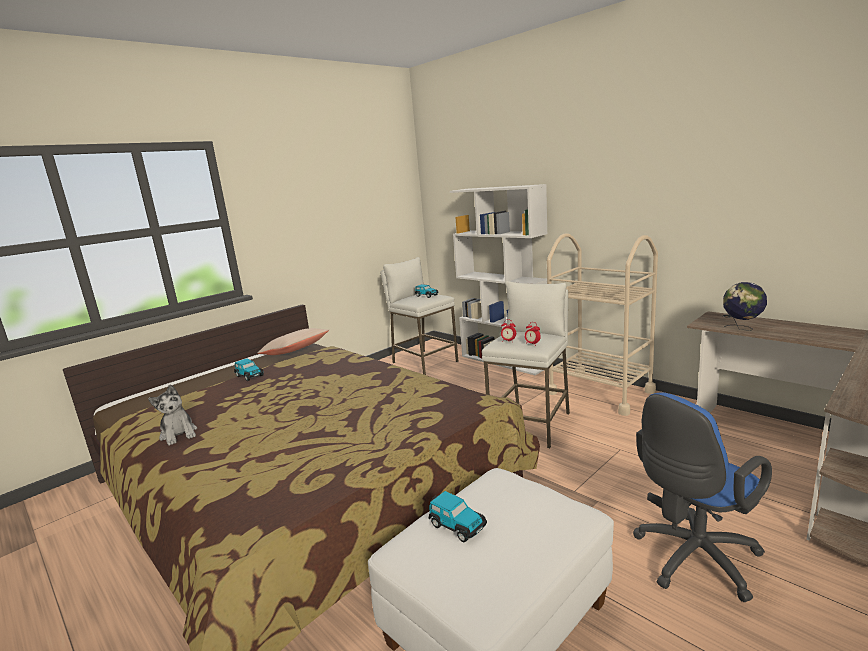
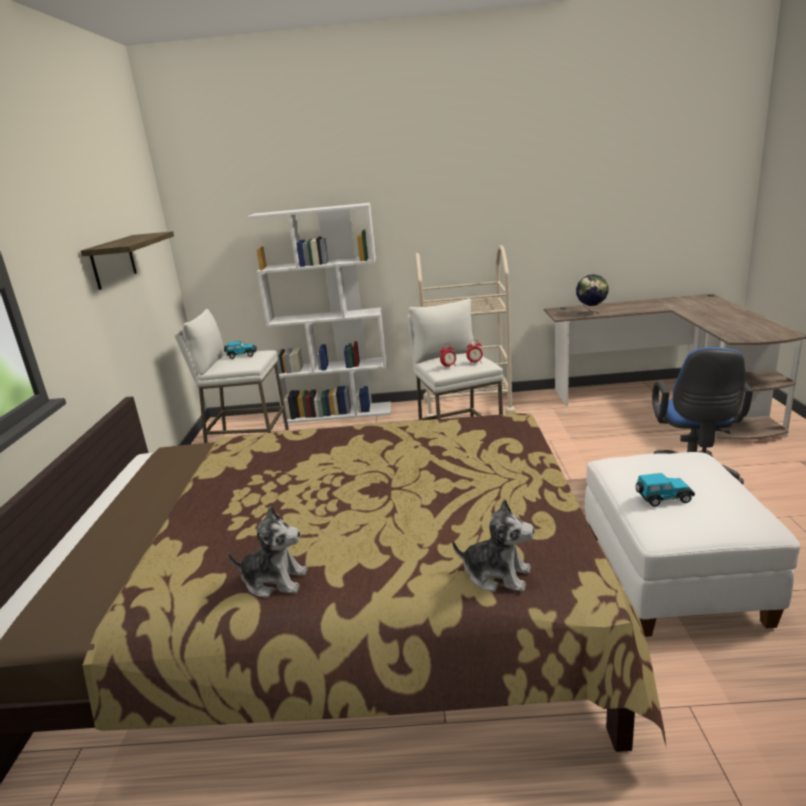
camera: 45 degrees left, 5 degrees up
(229, 496) = (497, 575): none -> plush toy
(249, 376) = (195, 499): toy car -> none
(295, 351) = (175, 460): beige pillow -> none
(341, 216) = (113, 261): none -> shelf

